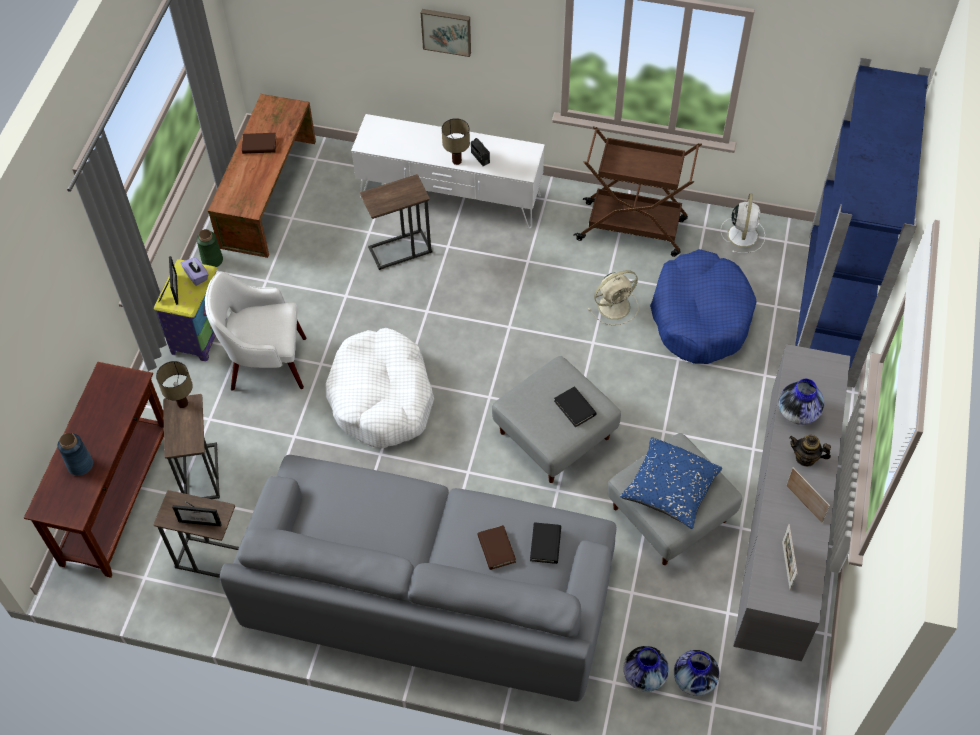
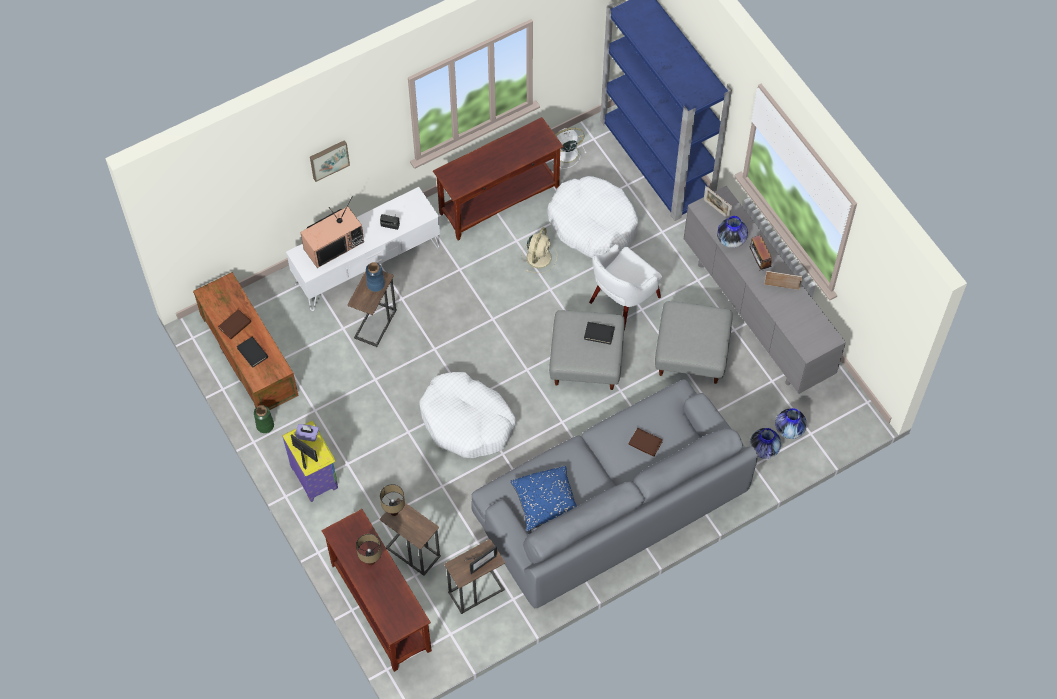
camera: 45 degrees left, 5 degrees up
(80, 465) = (385, 591): blue vase -> blue vase (376, 284)
(266, 363) = (375, 459): white armchair -> white armchair (623, 301)
(412, 137) = (334, 244): none -> television
(457, 161) = (378, 238): table lamp -> table lamp (371, 561)
(545, 544) = (667, 419): black book -> black book (252, 353)
(632, 230) = (499, 200): brown cart -> brown console table
(669, 489) = (694, 337): blue pillow -> blue pillow (546, 503)
(700, 316) = (593, 224): blue dog bed -> white dog bed
(742, 234) = (565, 153): white fan -> white fan turned 75 degrees counterclockwise
(786, 565) = (804, 326): picture frame -> picture frame (716, 209)
(805, 458) = (759, 261): teapot -> radio

